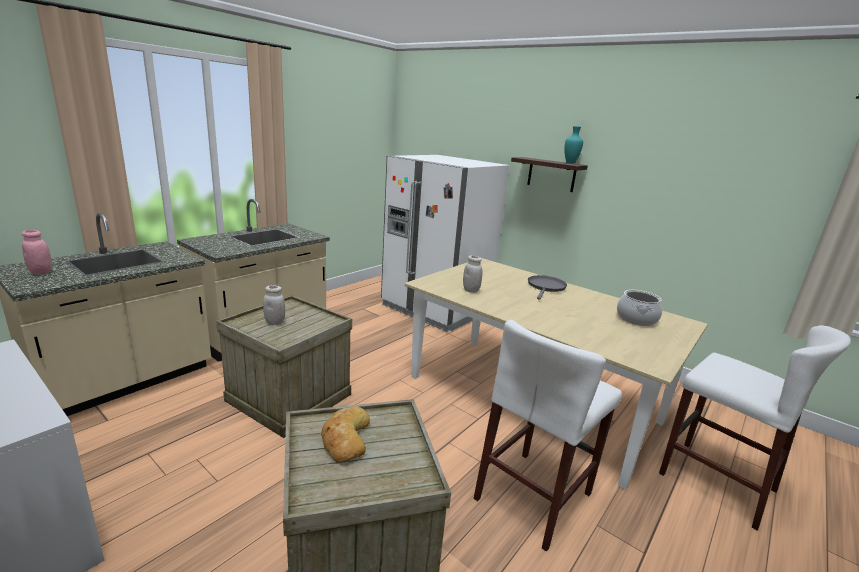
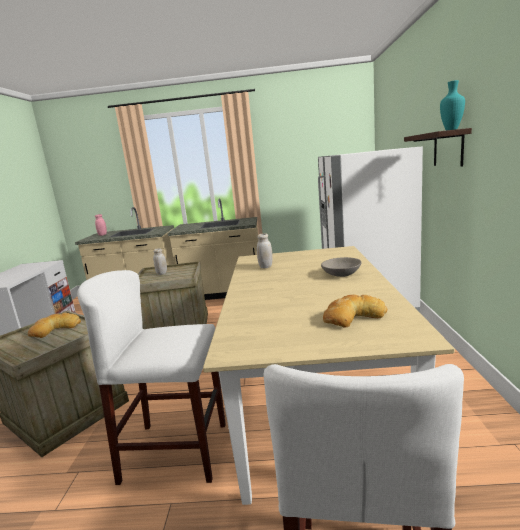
camera: 55 degrees right, 5 degrees down
(546, 287) = (341, 273): grey frying pan -> grey bowl
(636, 319) = (352, 316): cooking pot -> bread

